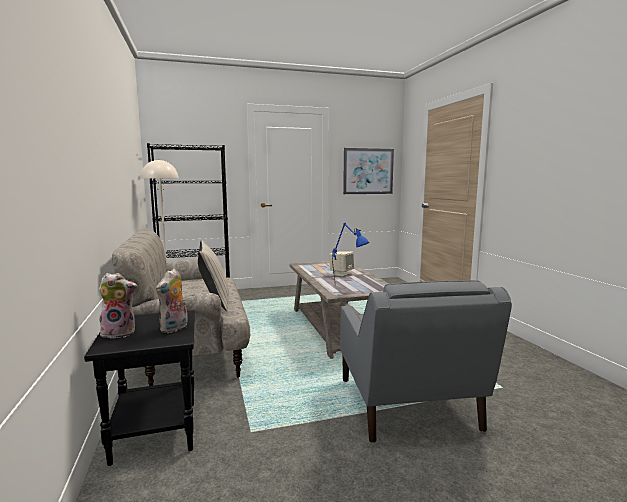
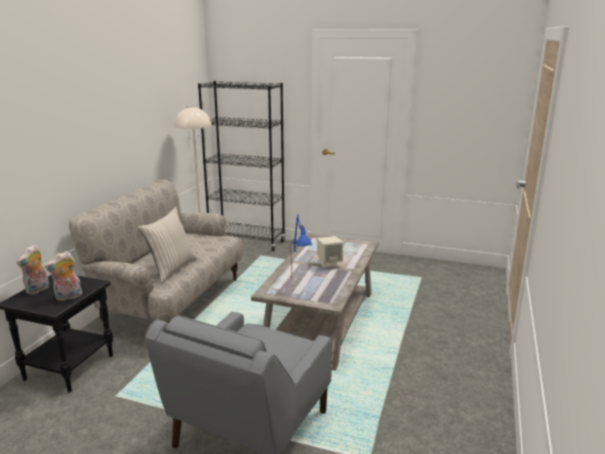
camera: 35 degrees right, 10 degrees up
(120, 333) = (38, 290): plush toy -> plush toy turned 90 degrees clockwise
(368, 171) = (472, 117): picture -> none

